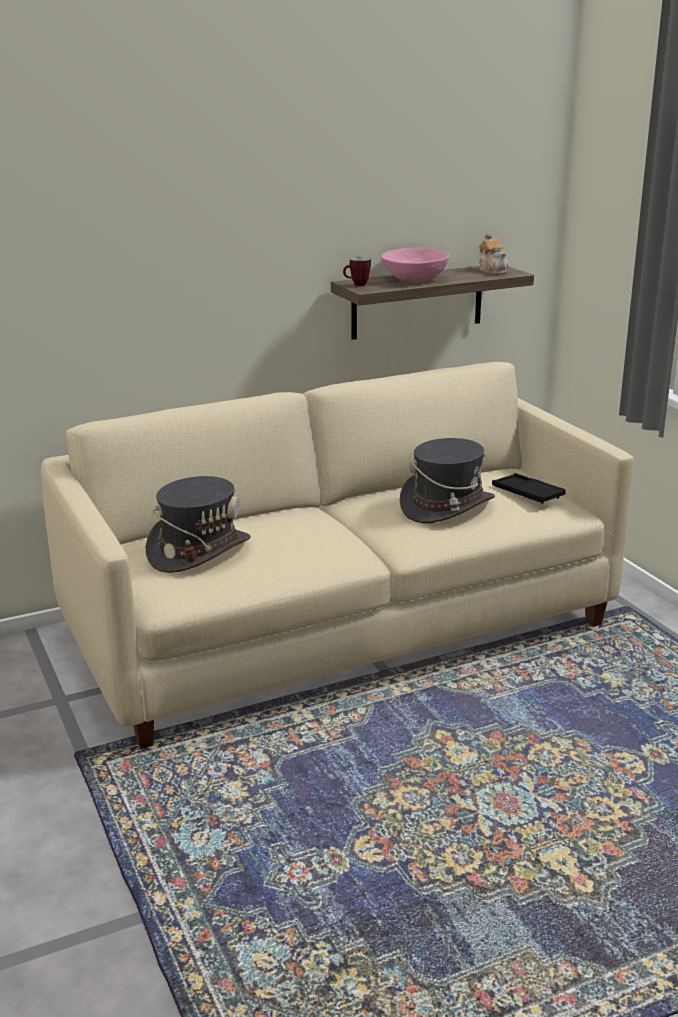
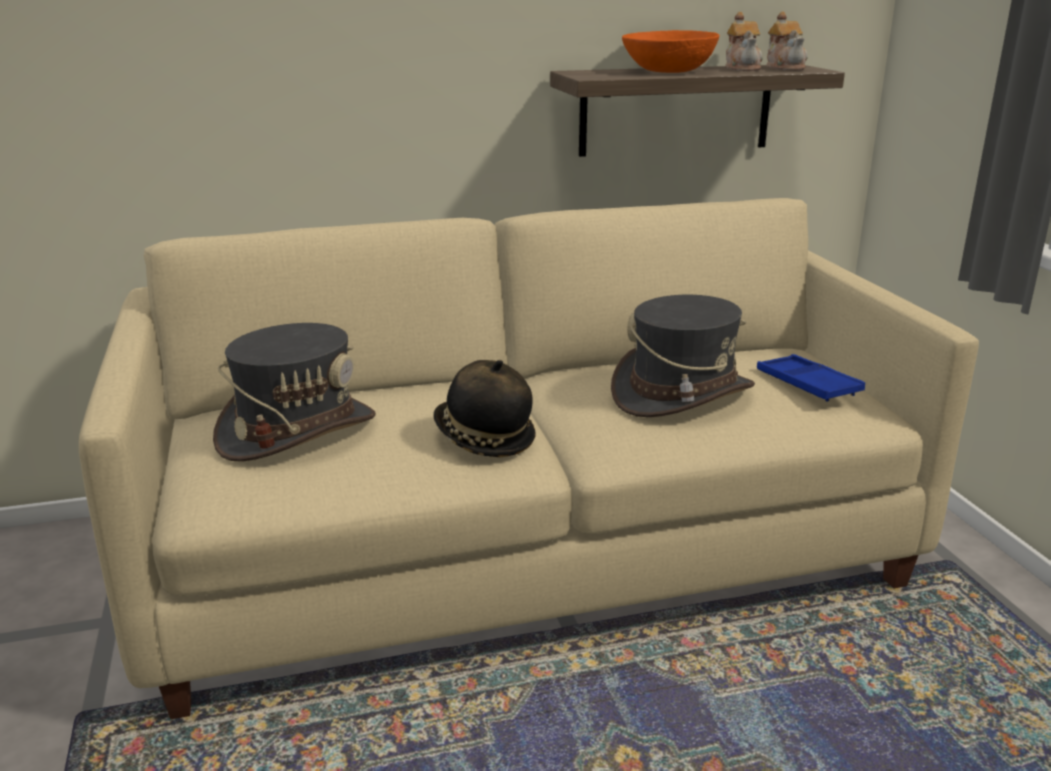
camera: 10 degrees right, 0 degrees up
(326, 545) = (483, 439): none -> hat
(357, 285) = (582, 73): mug -> none
(414, 279) = (668, 71): pink bowl -> orange bowl
(464, 273) = (743, 68): none -> teapot
(527, 493) = (807, 385): black tray -> blue tray

